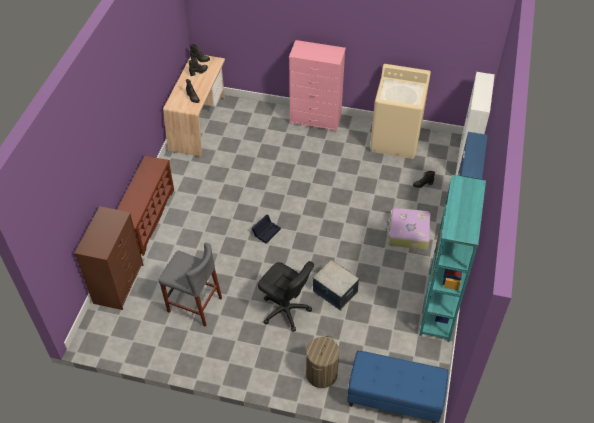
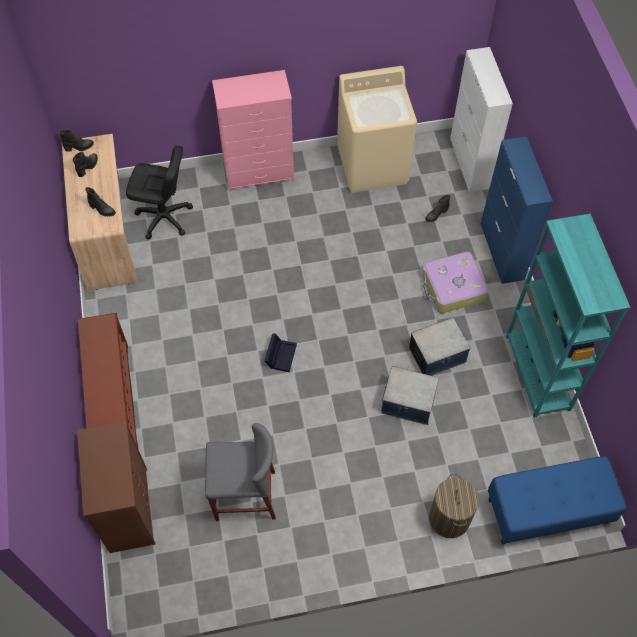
camera: 25 degrees left, 10 degrees up
(285, 310) = (362, 454): black office chair -> black office chair (164, 217)
(372, 271) = (437, 355): none -> storage box

